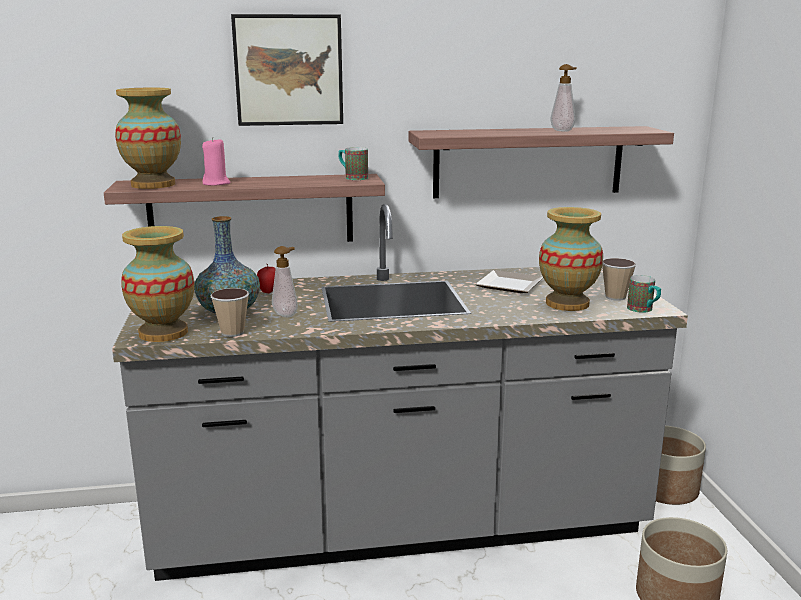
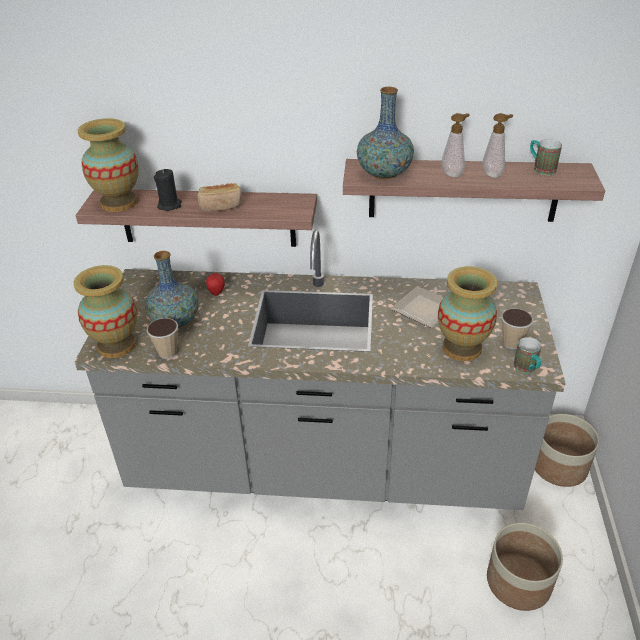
camera: 15 degrees right, 20 degrees up
(216, 183) = (170, 205): pink candle -> black candle
(276, 181) = (221, 206): none -> bread
(287, 314) = (218, 331): soap dispenser -> soap dispenser (453, 173)
(288, 70) = (232, 103): picture -> none
(352, 178) = (289, 203): mug -> mug (540, 168)
(456, 133) = (384, 174): none -> vase

